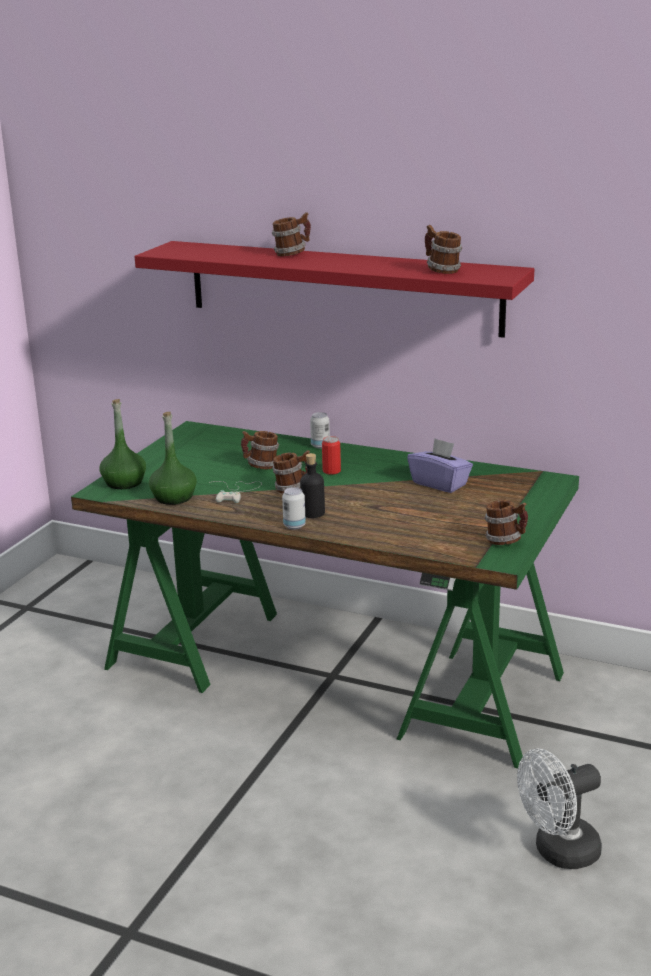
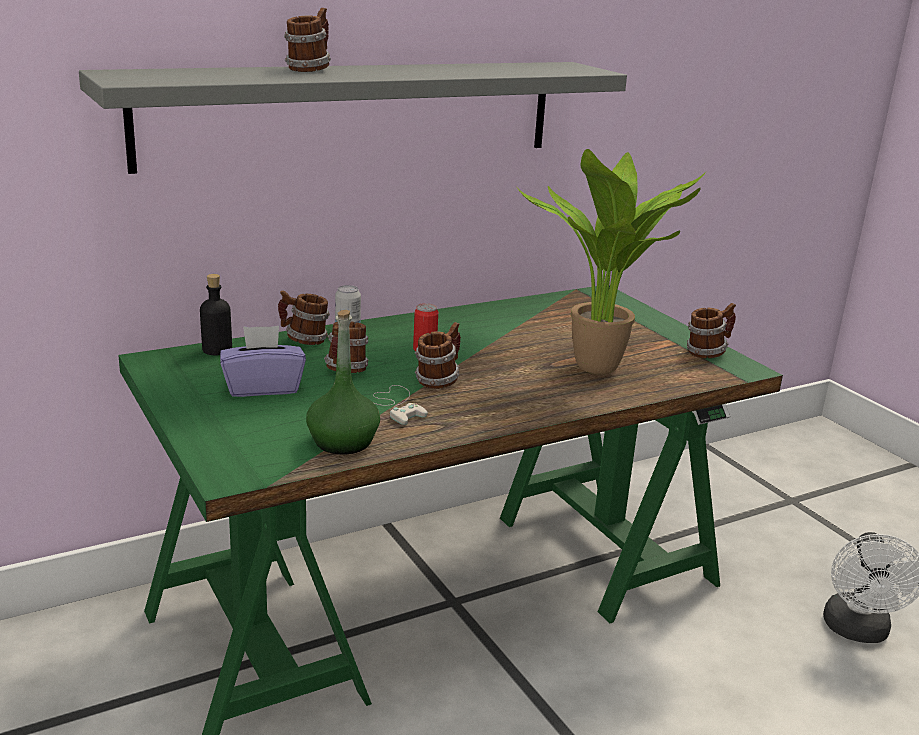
camera: 55 degrees left, 0 degrees up
(124, 482) = (234, 452): green bottle -> none
(294, 526) = (537, 414): can -> none
(313, 513) = (518, 394): black bottle -> black bottle (217, 349)
(342, 287) = (355, 112): red shelf -> grey shelf
(400, 522) = (602, 370): none -> potted plant
(440, 484) = (540, 326): purple tissue box -> purple tissue box (263, 387)
(441, 270) = (521, 69): mug -> mug (304, 340)

